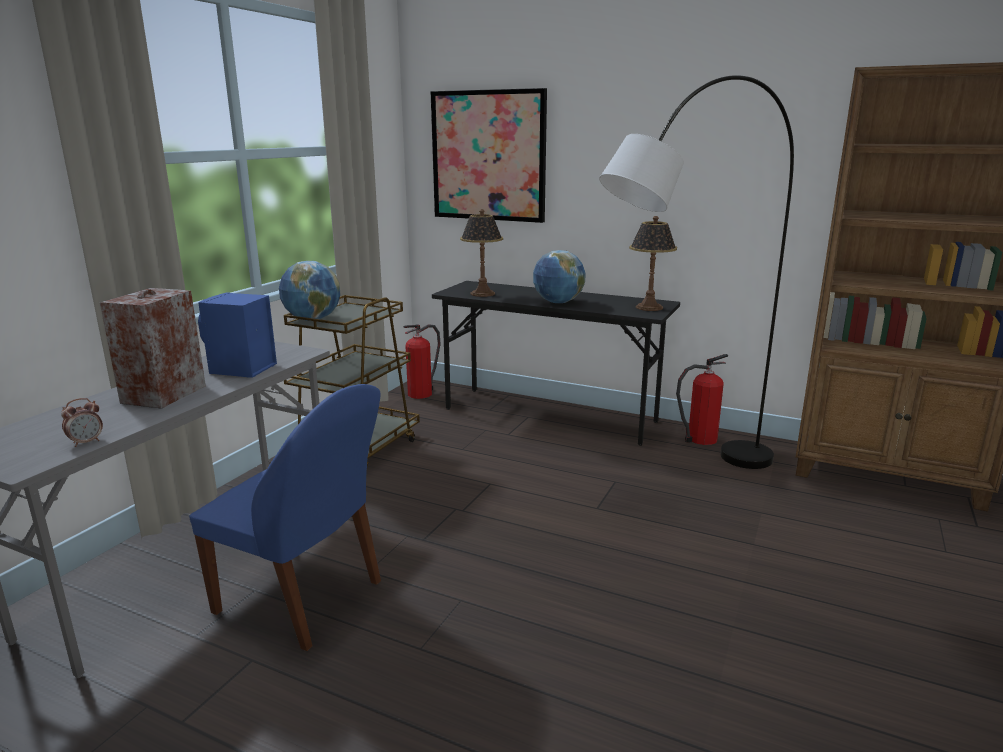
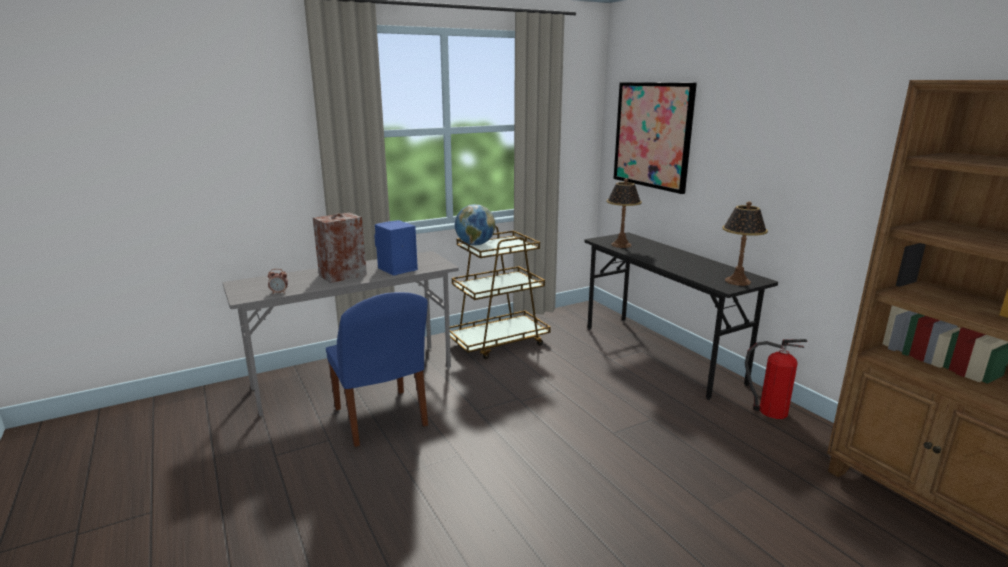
camera: 35 degrees right, 0 degrees up
(421, 393) = (583, 313): fire extinguisher -> none
(558, 302) = (666, 262): globe -> none
(681, 483) = (706, 439): grey floor lamp -> none

